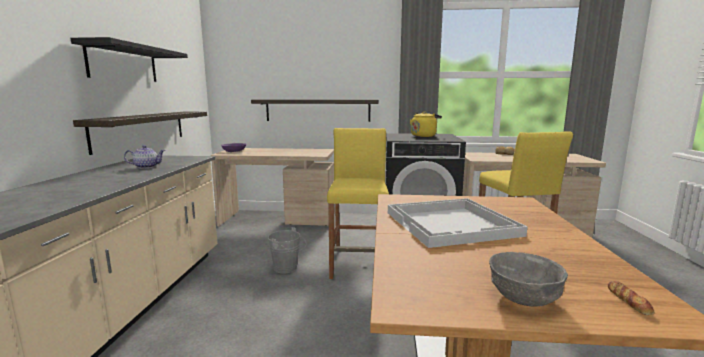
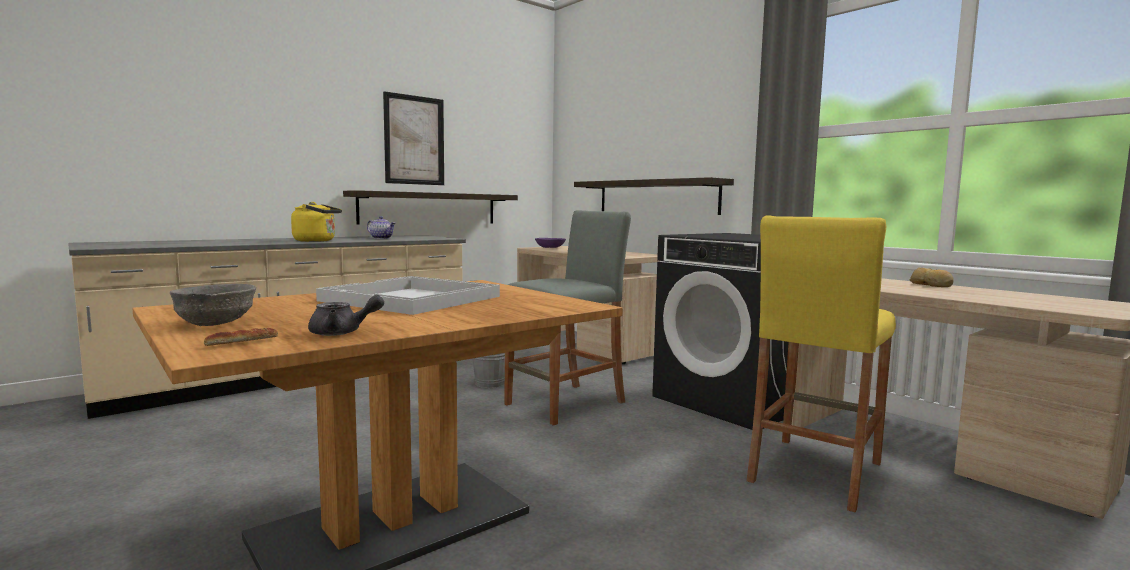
camera: 45 degrees right, 5 degrees down
(123, 63) = (414, 140): black shelf -> picture
(358, 263) = (565, 404): yellow stool -> grey stool
(424, 136) = (755, 236): yellow kettle -> yellow kettle (317, 241)
(594, 265) = (342, 333): none -> grey teapot

